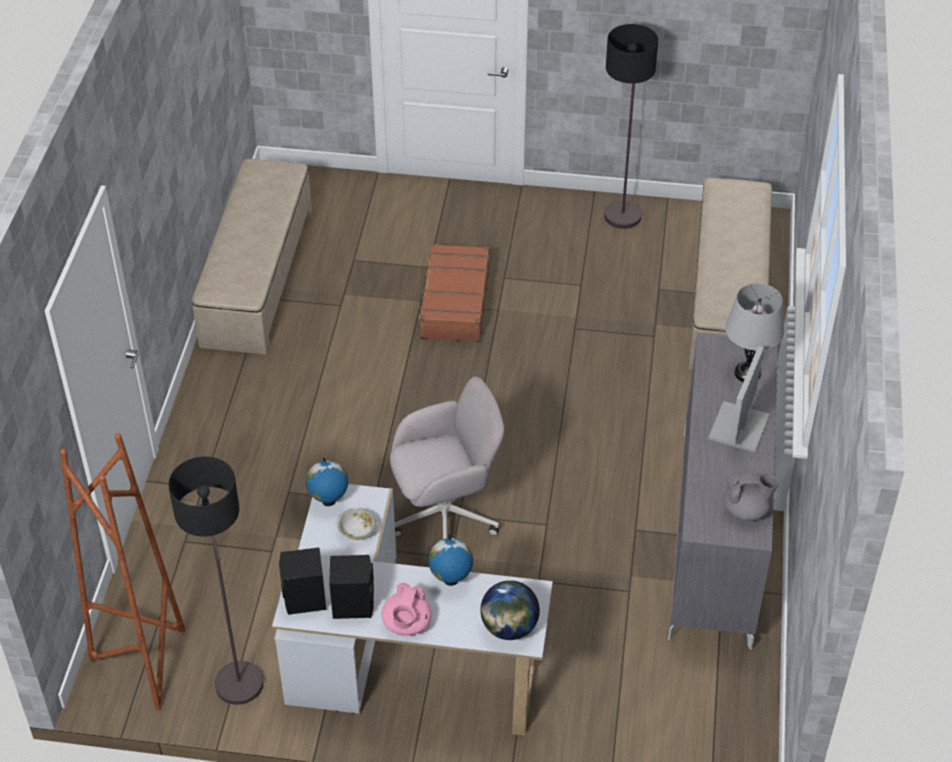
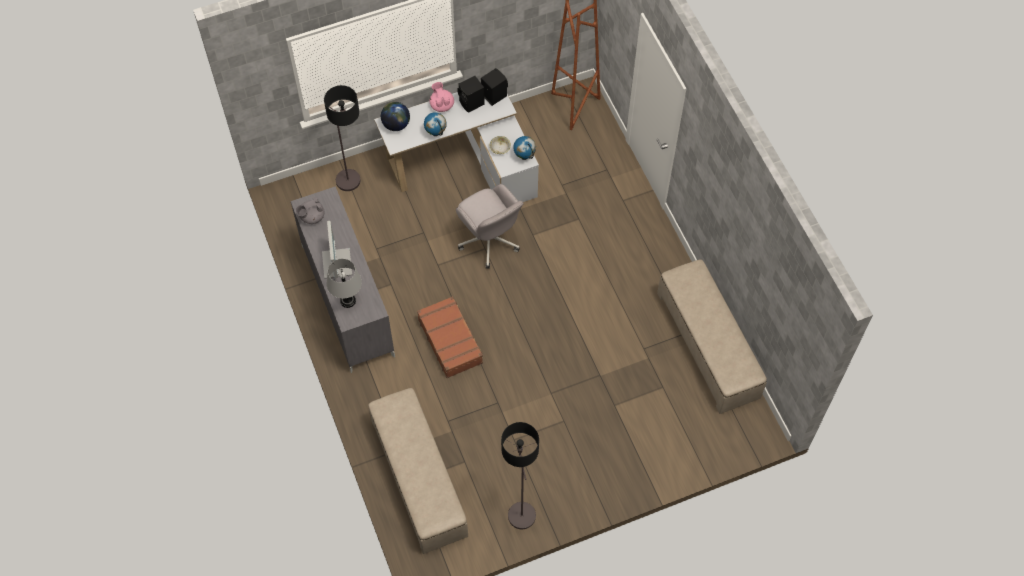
camera: 150 degrees right, 15 degrees up
(236, 672) = (532, 123): black floor lamp -> black floor lamp (353, 185)
(446, 520) = (489, 242): grey office chair -> grey office chair turned 75 degrees counterclockwise
(454, 303) = (580, 385): brown suitcase -> brown suitcase (450, 341)

